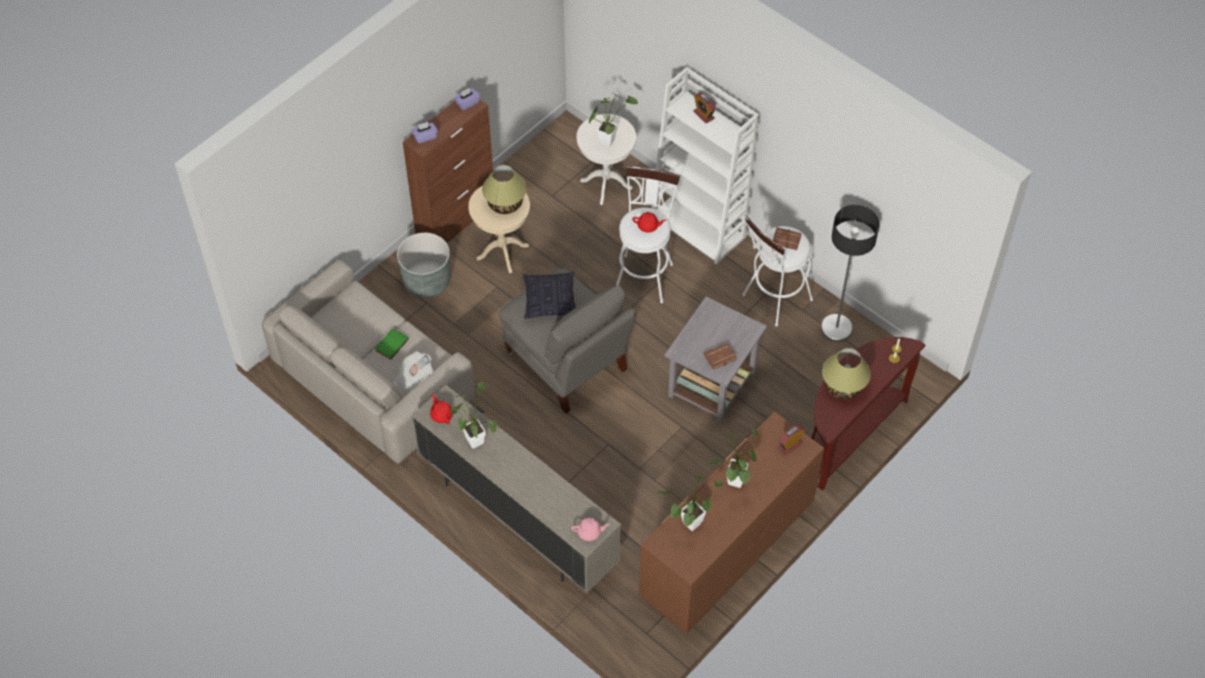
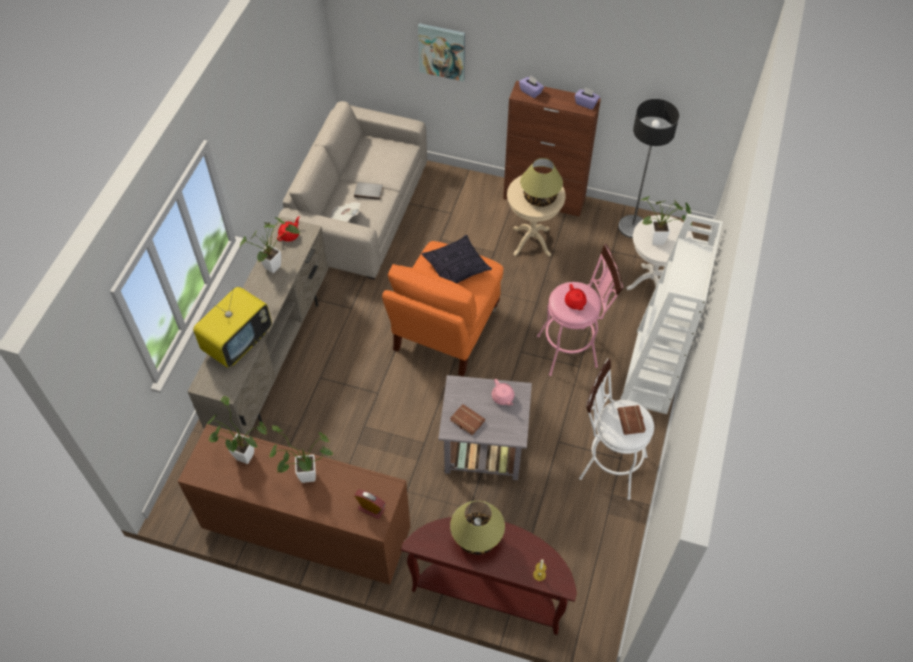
camera: 65 degrees right, 0 degrees up
(336, 178) = (442, 51): none -> picture
(391, 344) = (369, 191): green book -> grey book
(427, 281) = (472, 205): grey planter -> none
(550, 498) = (238, 341): none -> television
(567, 363) = (445, 330): grey armchair -> orange armchair
(589, 532) = (214, 384): pink teapot -> pink teapot (503, 397)
(644, 274) = (572, 350): white stool -> pink stool
(704, 115) = (693, 269): alarm clock -> none
(836, 328) = (608, 534): floor lamp -> floor lamp (632, 227)

